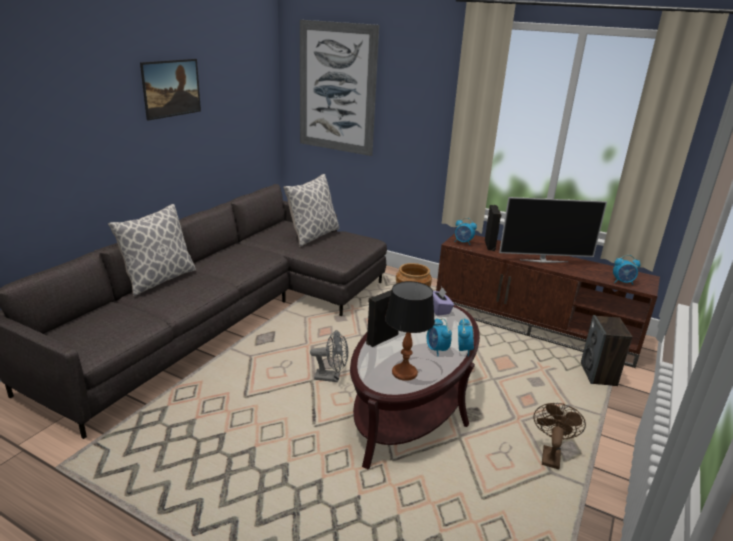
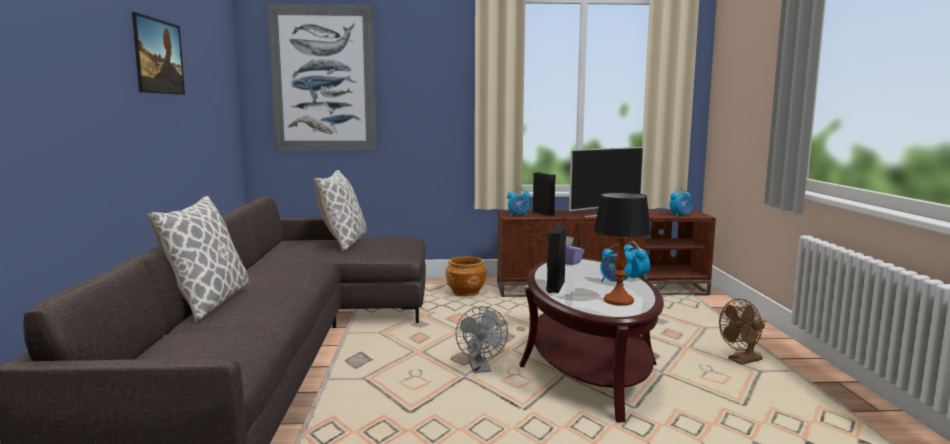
camera: 30 degrees left, 15 degrees down
(331, 377) = (481, 369): grey fan -> grey fan turned 105 degrees clockwise
(550, 454) = (741, 361): brown fan -> brown fan turned 105 degrees counterclockwise
(598, 375) = (693, 305): speaker -> none

